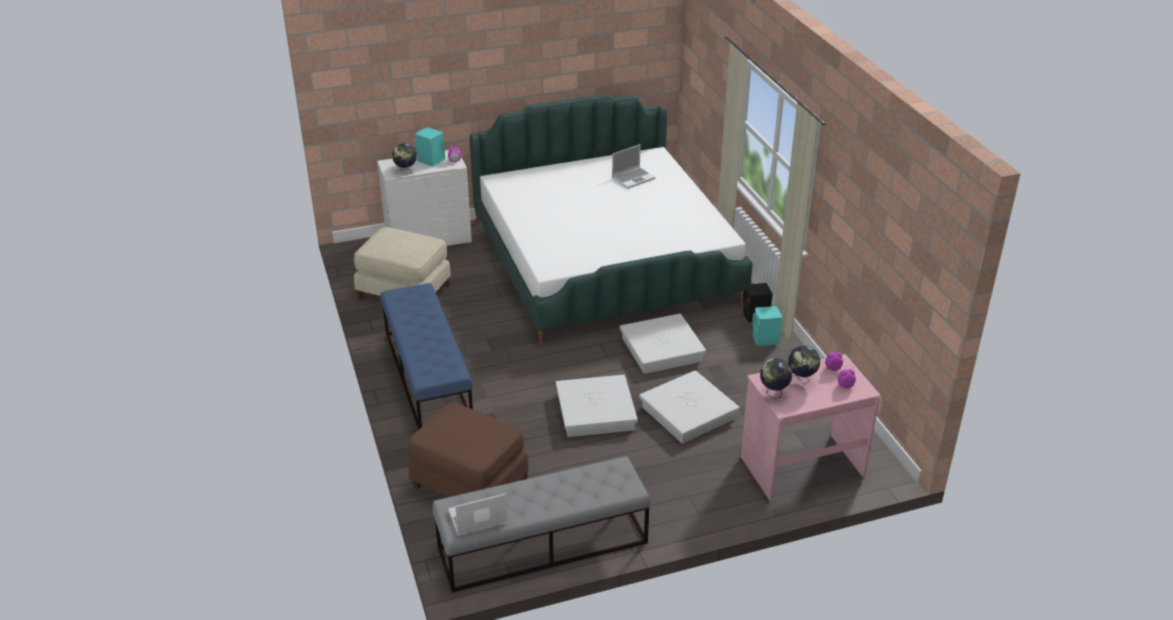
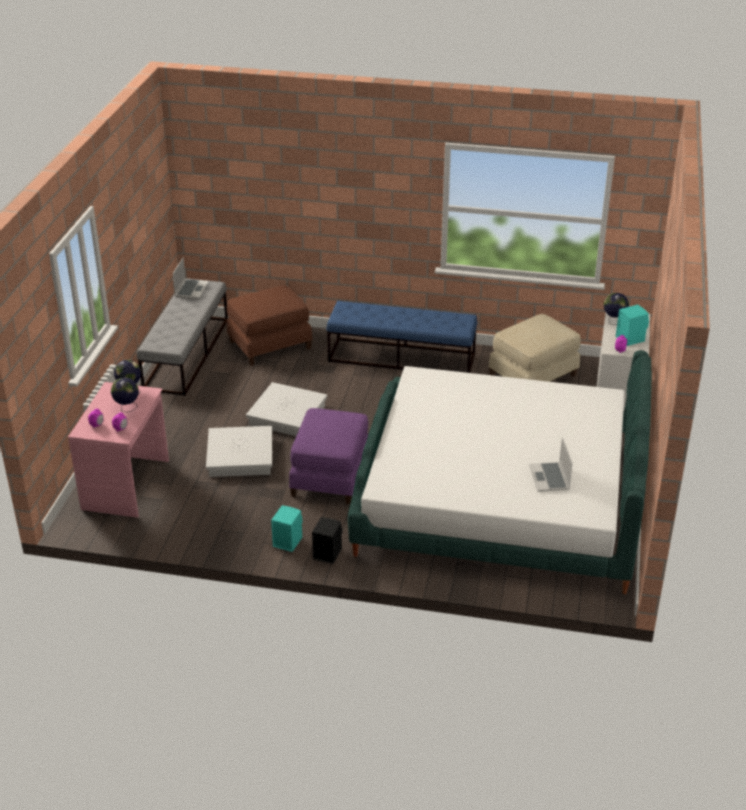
camera: 120 degrees right, 0 degrees up
(662, 349) = (331, 476): white storage box -> purple ottoman

